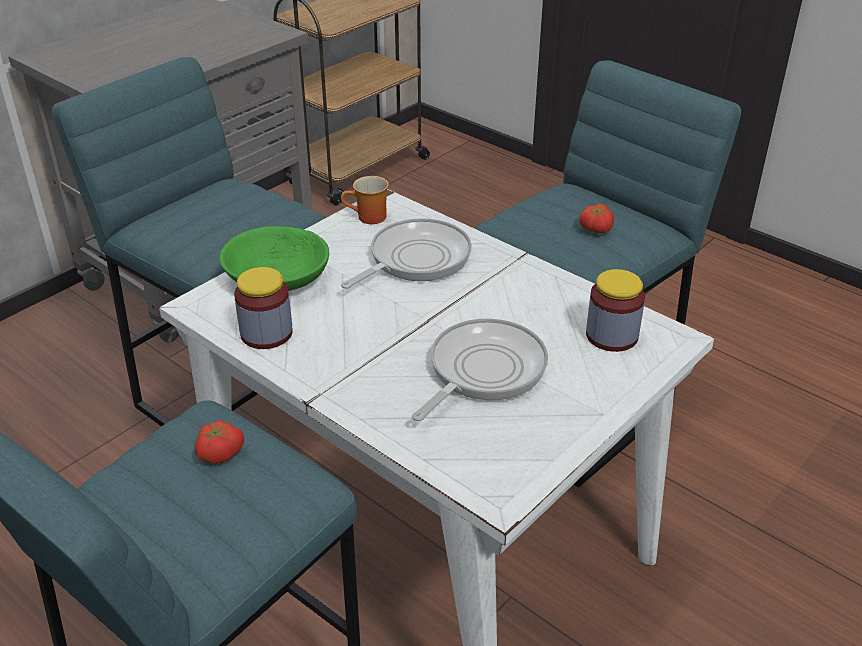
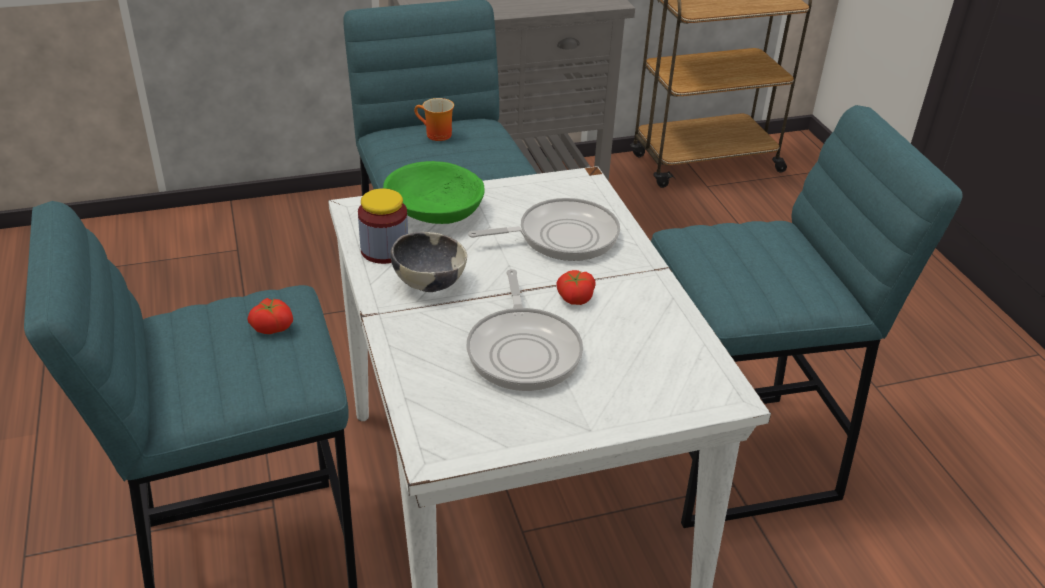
camera: 30 degrees right, 0 degrees up
(339, 346) = (429, 283): none -> bowl
(368, 218) = (557, 188): mug -> mug (435, 135)
(482, 371) = (523, 350): frying pan -> frying pan turned 105 degrees clockwise
(595, 229) = (765, 271): tomato -> tomato (574, 297)
(611, 336) = (670, 369): jar -> none

